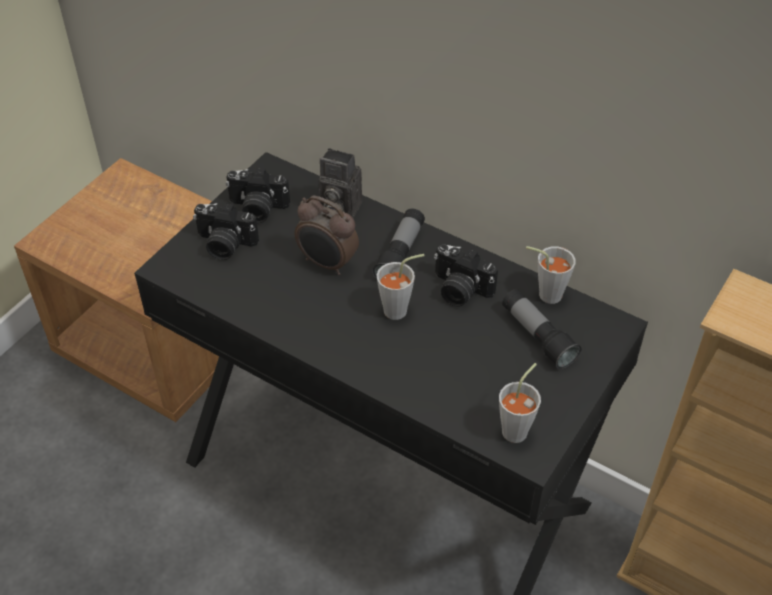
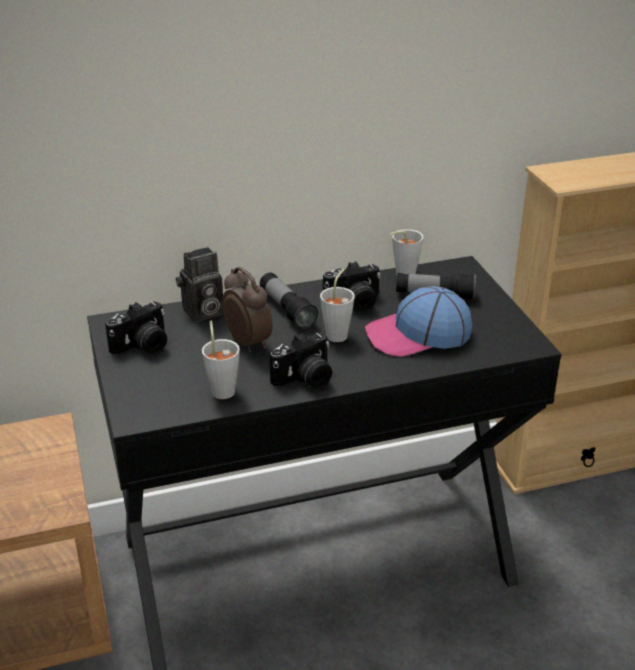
camera: 50 degrees left, 15 degrees down
(224, 245) = (156, 378): camera -> camera (305, 379)
(327, 264) = (249, 342): alarm clock -> alarm clock turned 105 degrees counterclockwise
(457, 363) = (418, 334): none -> cap
(518, 428) = (503, 339): grey cup -> grey cup (223, 388)

